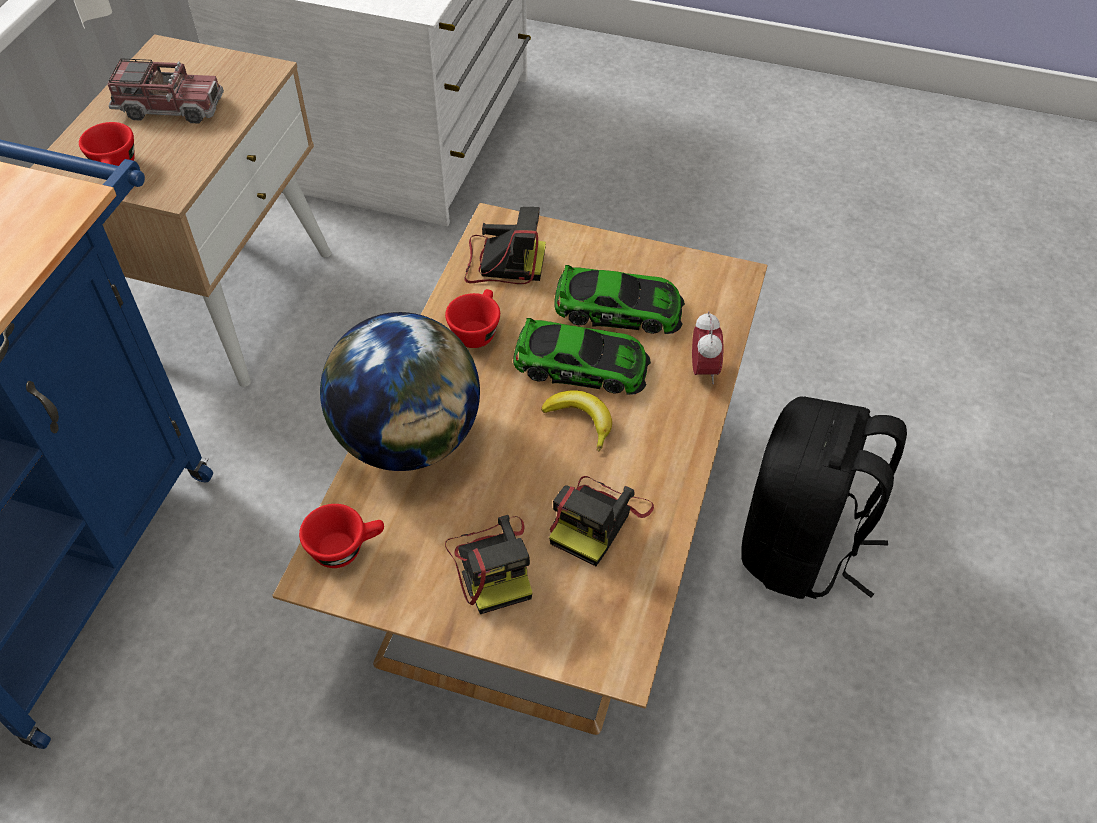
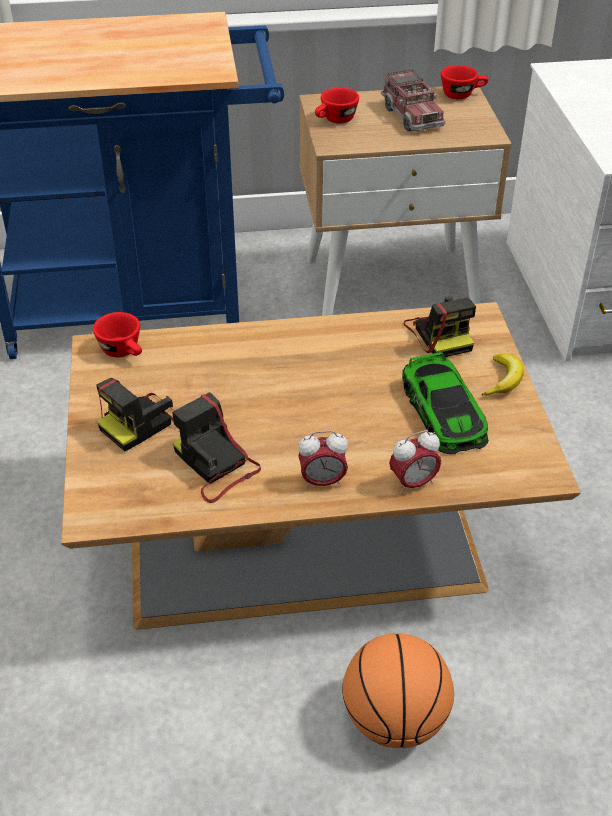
camera: 65 degrees right, 10 degrees down
(409, 439) = (232, 347): globe -> none
(476, 330) = (359, 344): red cup -> red cup (462, 94)
(581, 420) = (307, 427): banana -> banana (503, 380)
(582, 365) = (365, 410): toy car -> none
(598, 520) = (215, 466): camera -> camera turned 45 degrees clockwise
(667, 438) = (322, 482): none -> alarm clock
(801, 546) = (394, 720): black backpack -> basketball

